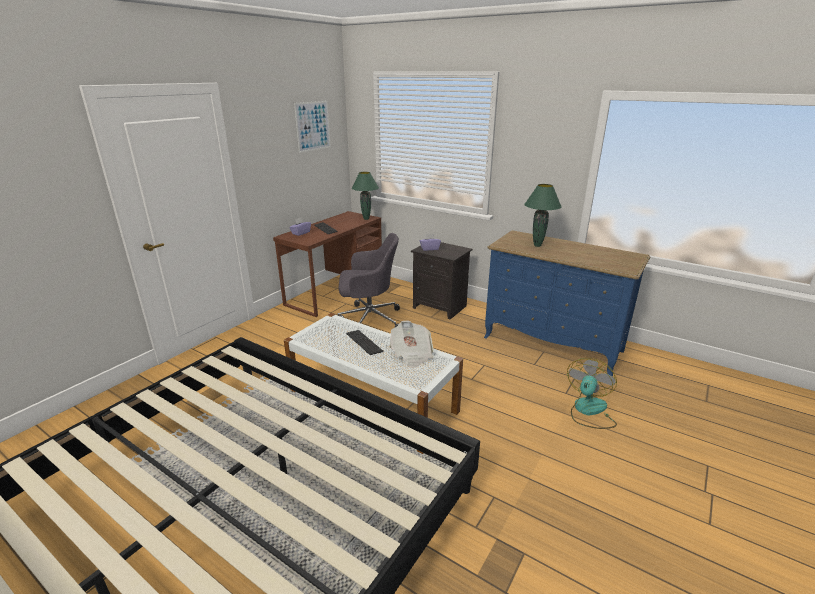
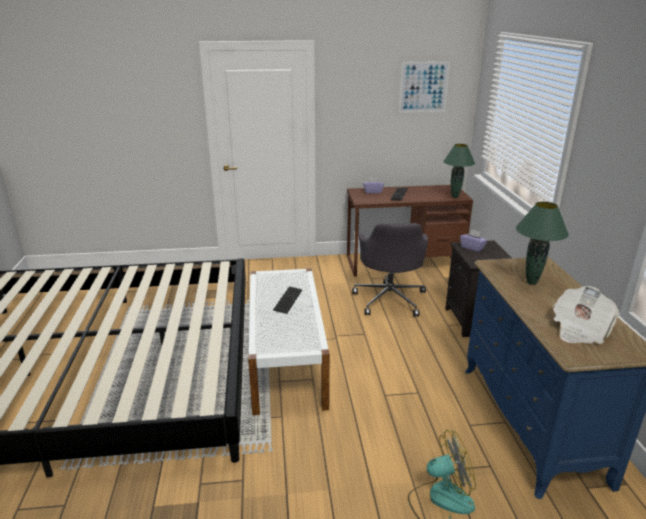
camera: 50 degrees right, 0 degrees up
(369, 319) = (389, 299): grey office chair -> grey office chair turned 45 degrees clockwise
(411, 354) = (300, 327): newspaper -> newspaper (579, 330)

